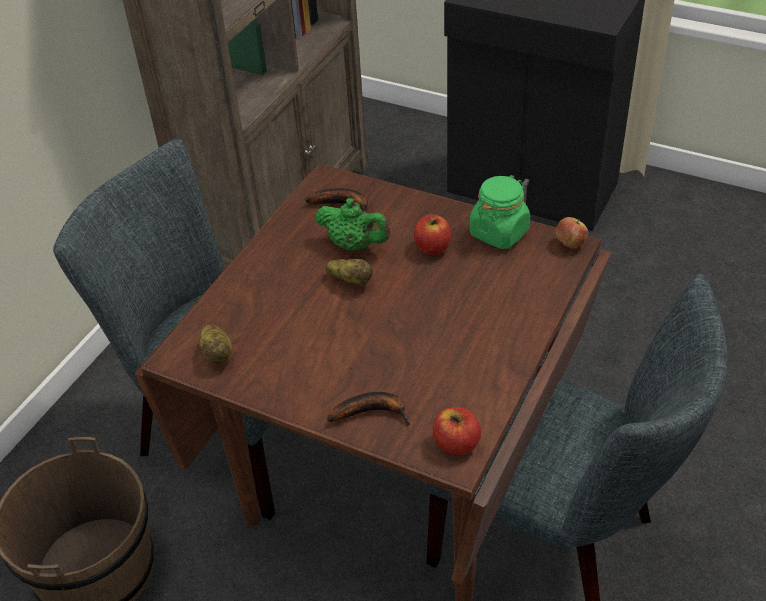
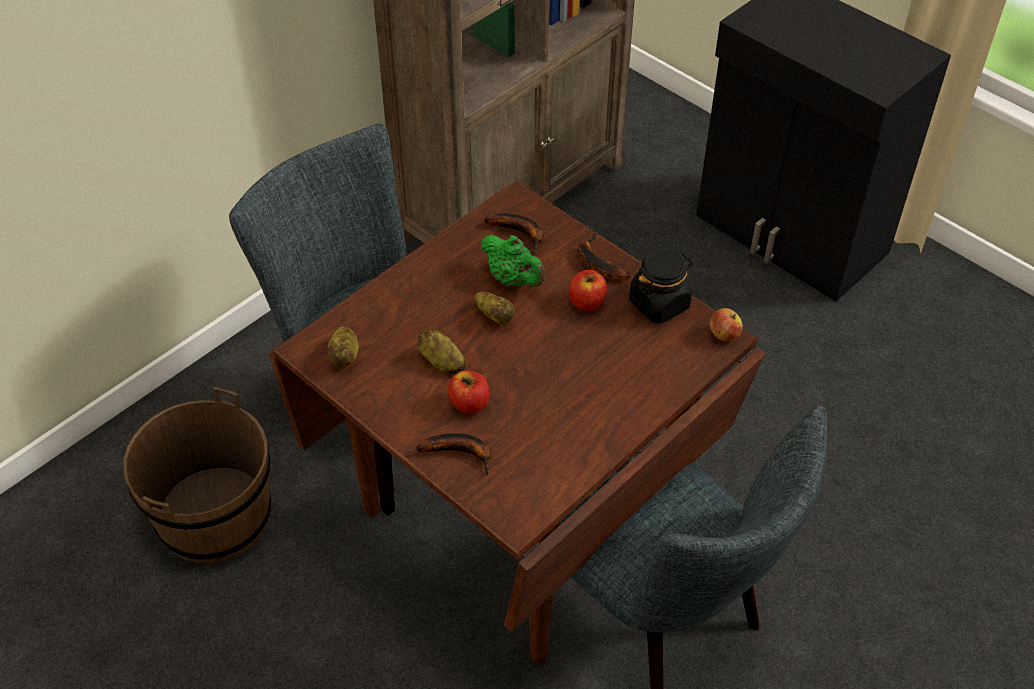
camera: 15 degrees right, 5 degrees up
(317, 334) = (441, 362): none -> potato
(426, 213) = (596, 263): none -> banana
(456, 443) = (523, 504): apple -> apple (469, 403)
(499, 232) = (659, 303): green jar -> black jar

